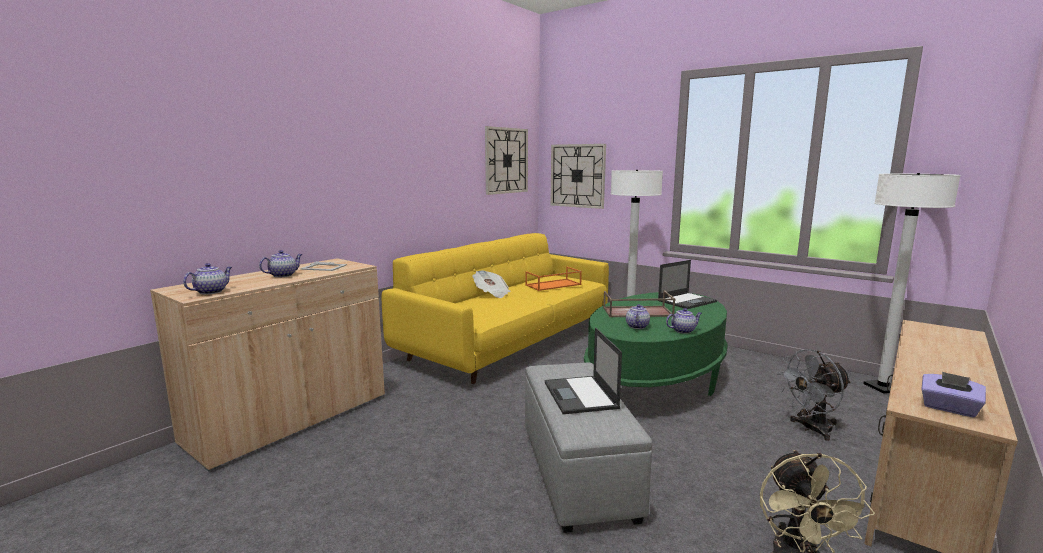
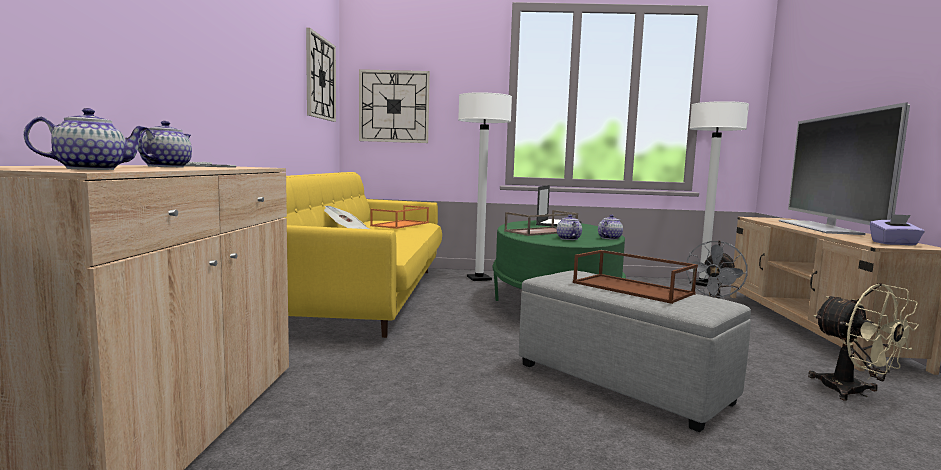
camera: 35 degrees left, 5 degrees down
(211, 292) = (93, 169): teapot -> teapot turned 60 degrees clockwise
(581, 395) = (633, 288): laptop -> brown tray
(955, 358) = (820, 227): none -> television

